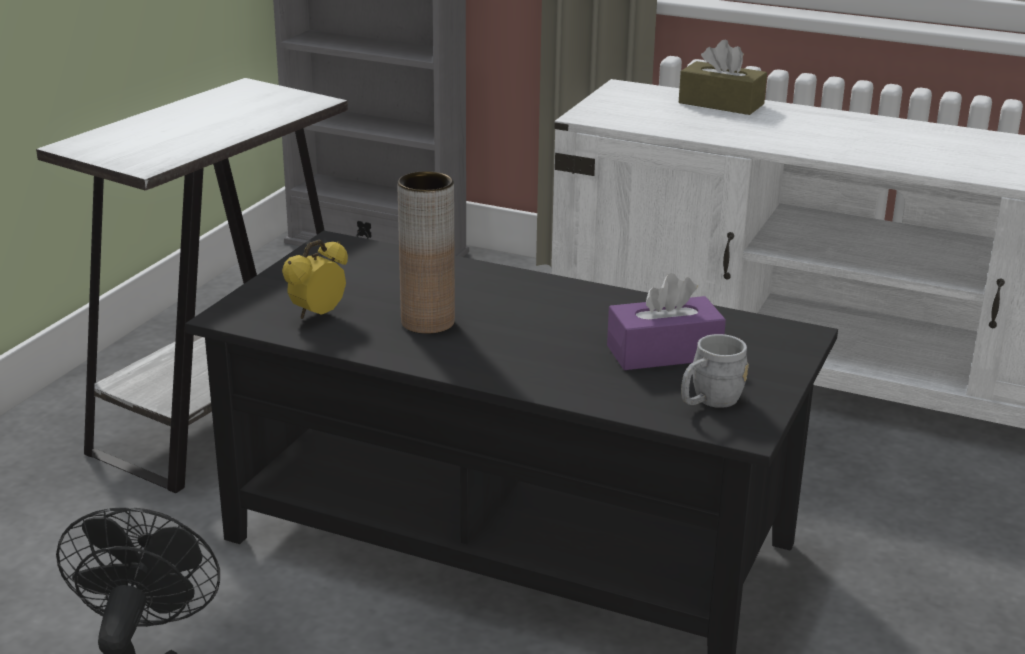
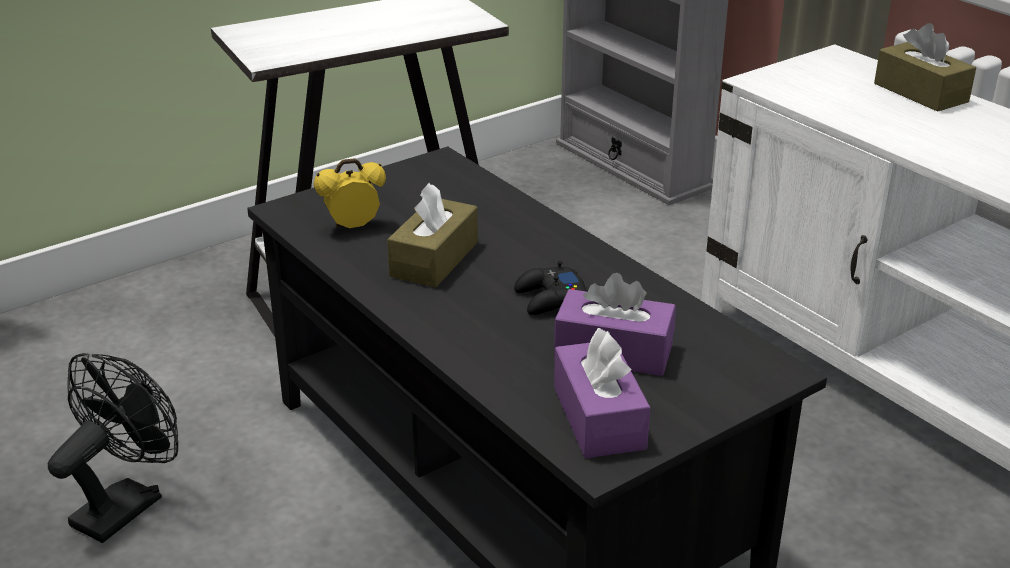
camera: 30 degrees right, 5 degrees up
(427, 322) = (434, 259): brown vase -> brown tissue box
(567, 328) = (550, 299): none -> black game controller
(709, 401) = (599, 418): grey mug -> purple tissue box

